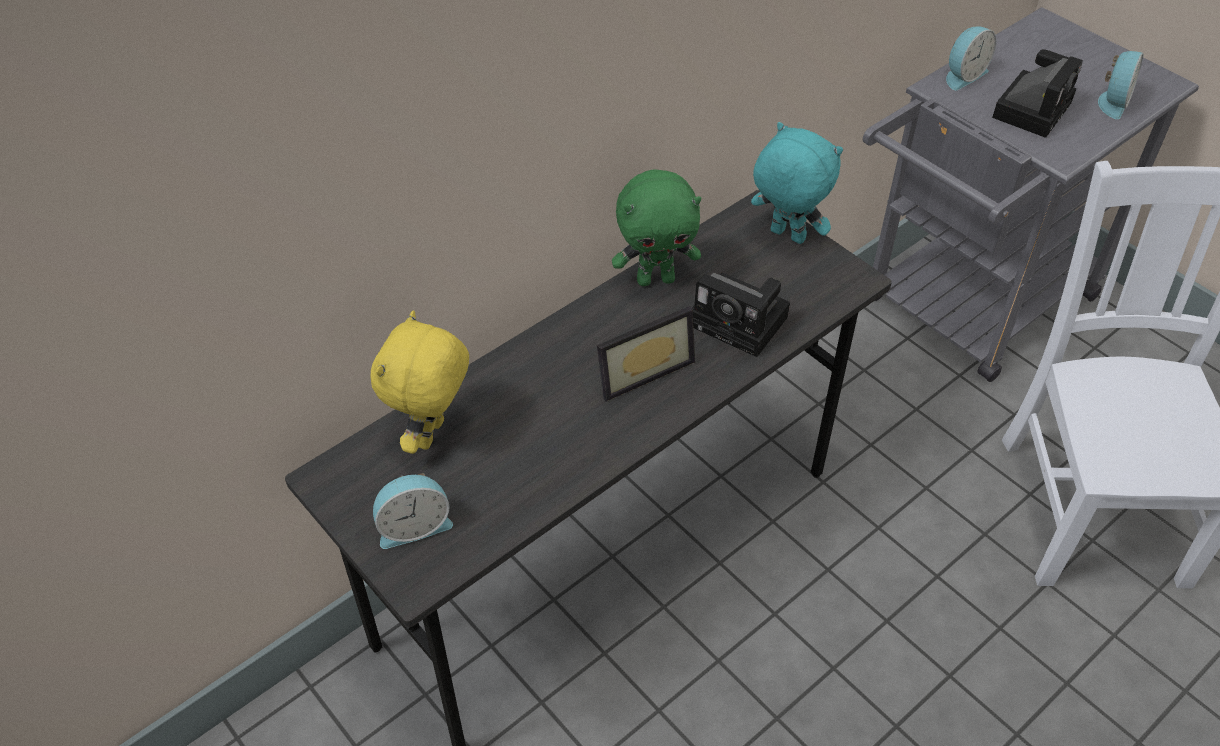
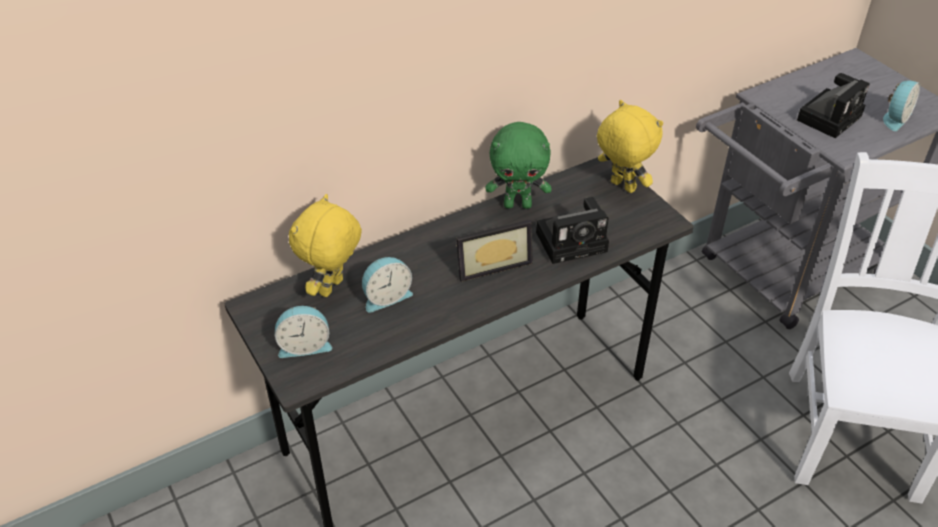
camera: 10 degrees right, 5 degrees down
(742, 322) = (574, 241): camera -> camera turned 60 degrees counterclockwise
(786, 236) = (621, 187): turquoise plush toy -> yellow plush toy
(963, 75) = (782, 89): alarm clock -> alarm clock (386, 297)

